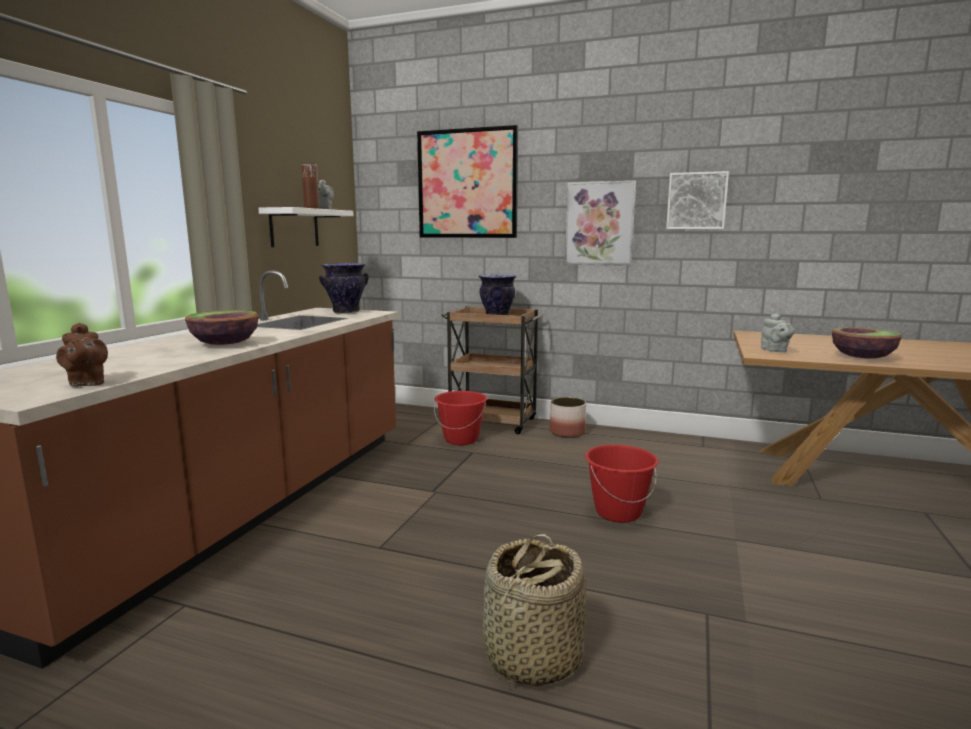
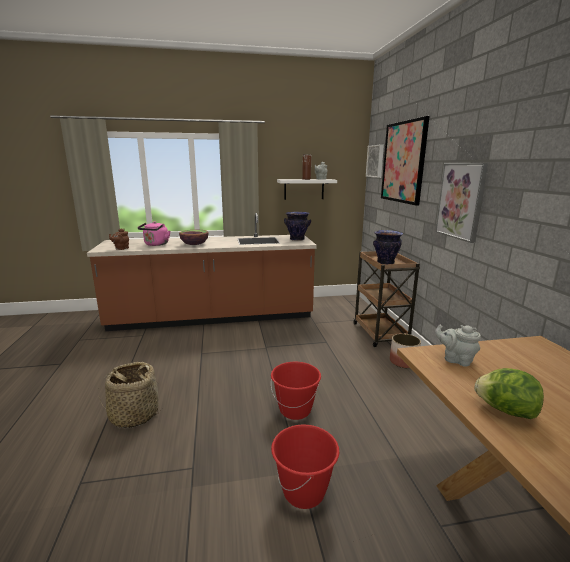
camera: 60 degrees right, 5 degrees up
(137, 361) = (156, 244): none -> pink kettle
(461, 439) = (339, 333): red bucket -> red bucket (304, 491)
(696, 201) = (530, 187): picture -> picture (376, 161)
(775, 350) = (456, 360): grey teapot -> grey teapot turned 75 degrees clockwise
(862, 358) = (505, 410): bowl -> lettuce

